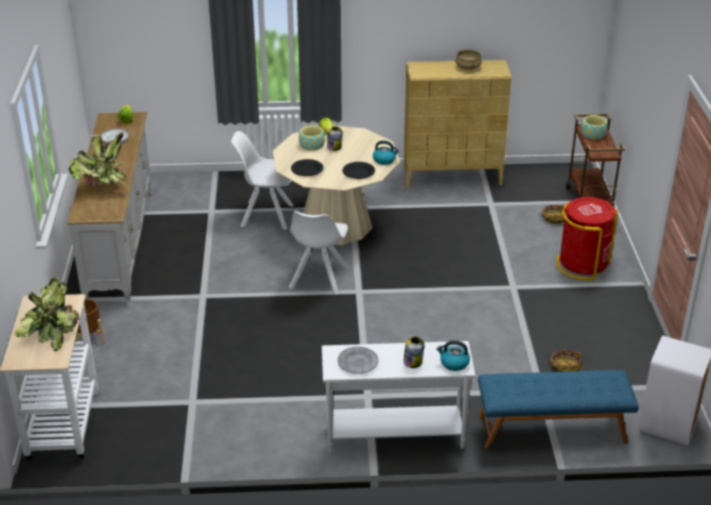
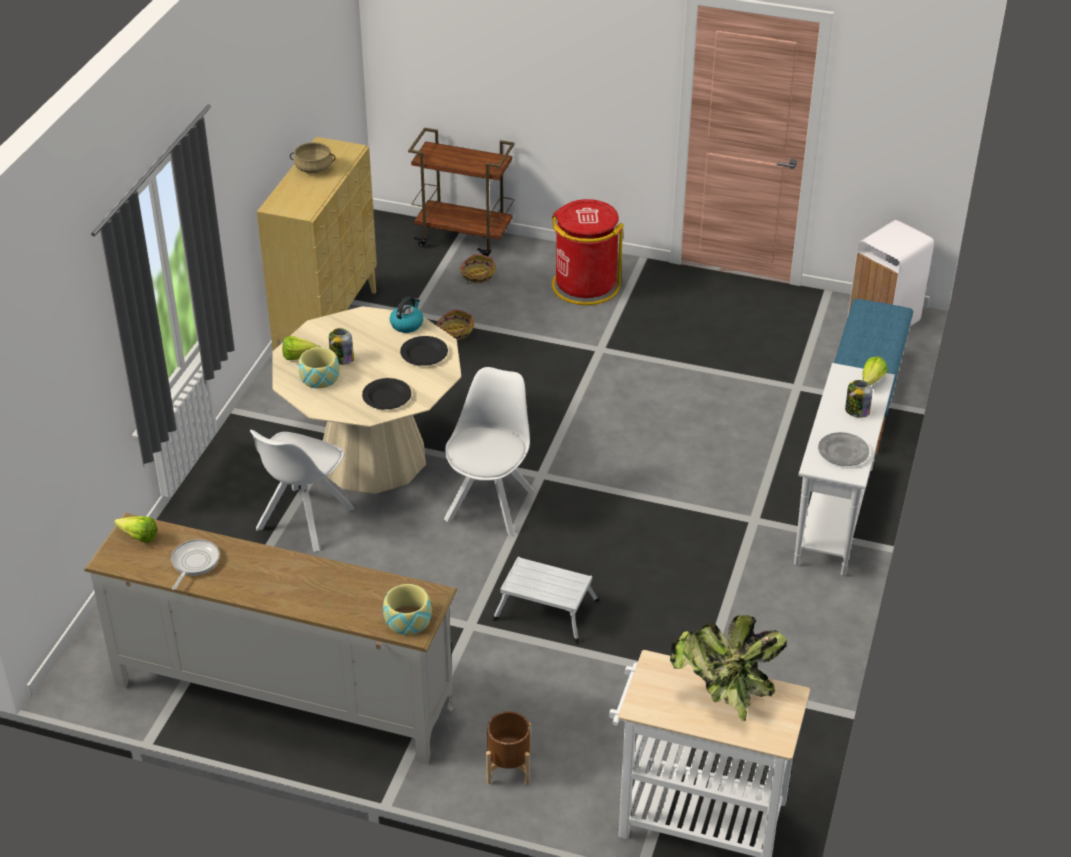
camera: 70 degrees left, 5 degrees up
(103, 187) = (345, 594): potted plant -> none
(230, 321) = (545, 609): none -> white step ladder
(318, 278) = (491, 504): white chair -> white chair turned 105 degrees counterclockwise
(454, 363) = (869, 383): kettle -> lettuce
(565, 366) = (763, 357): basket -> basket (455, 331)
(593, 134) = (444, 156): bowl -> bowl (407, 619)

